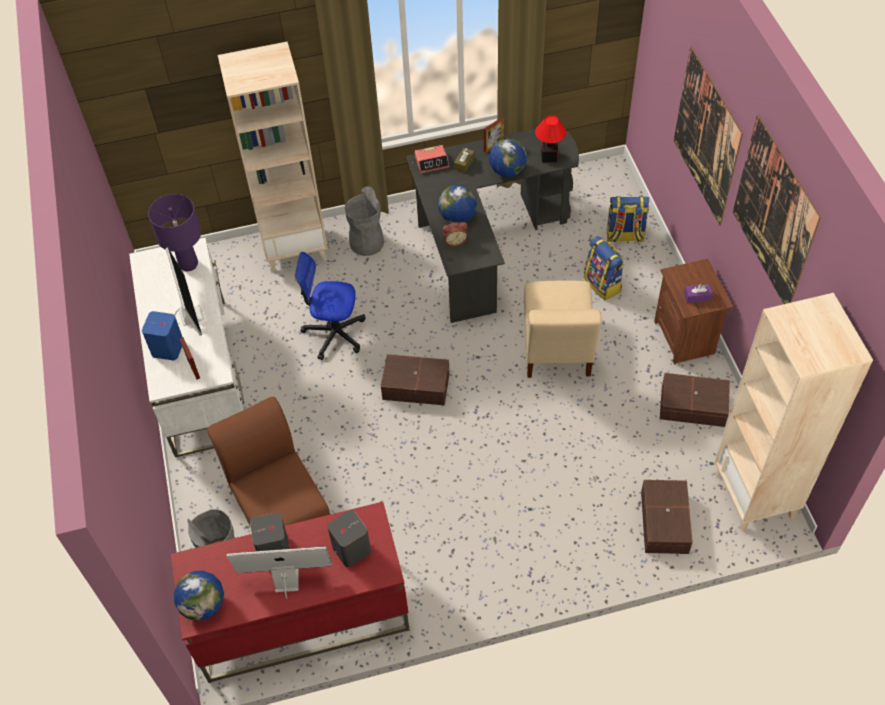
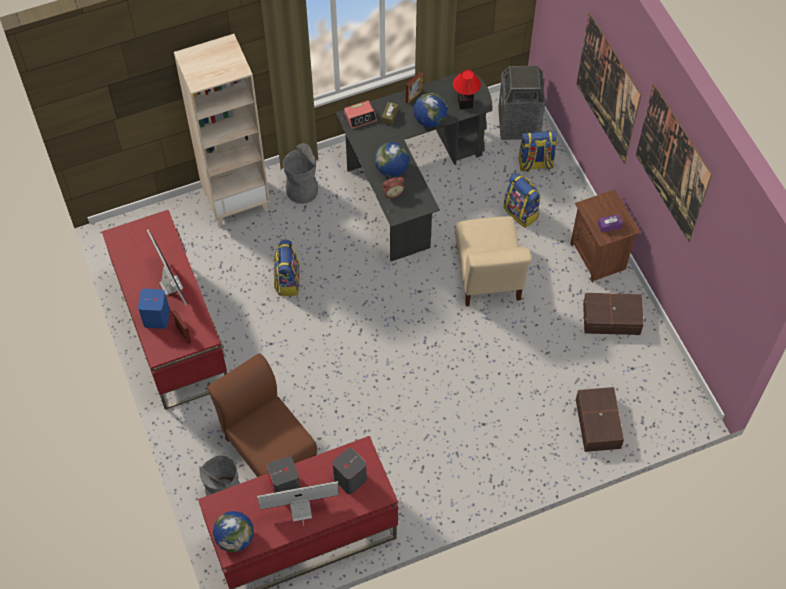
camera: 10 degrees left, 5 degrees up
(188, 264) = (158, 237): purple table lamp -> none
(200, 375) = (172, 332): white desk -> red desk
(334, 333) = (287, 281): office chair -> backpack
(415, 385) = (368, 322): brown storage box -> none
(611, 195) = (519, 124): none -> trash can
(755, 495) = (671, 393): beige bookcase -> none

